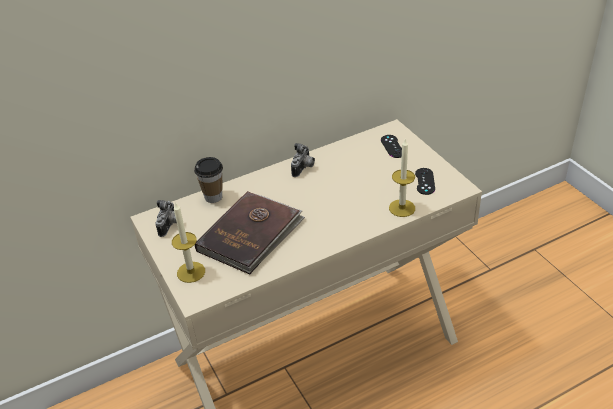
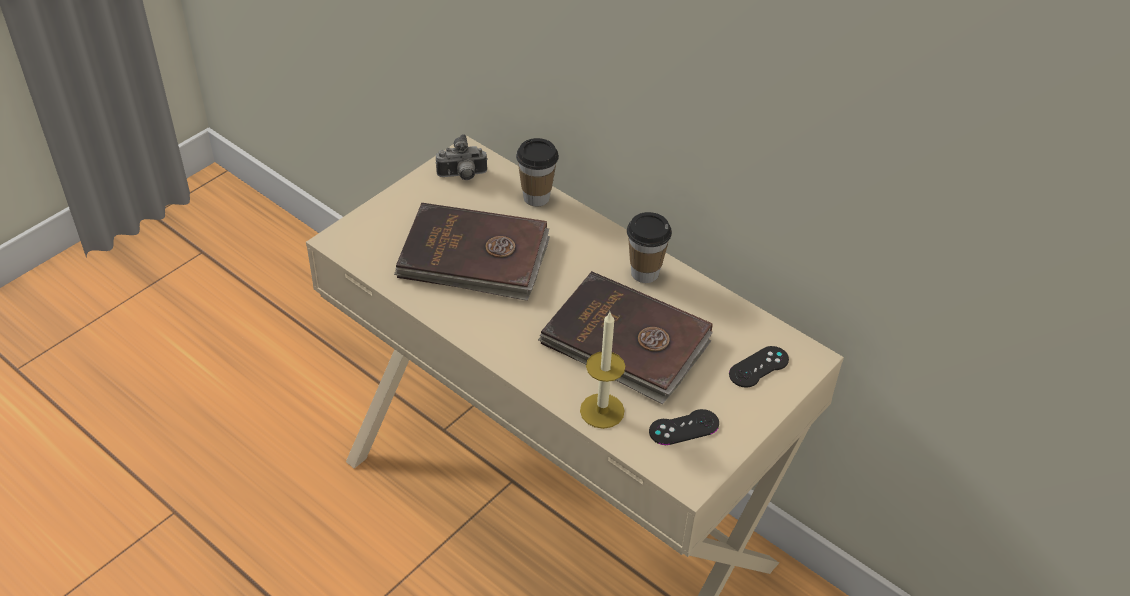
camera: 65 degrees right, 5 degrees up
(191, 272) = (383, 222): candle -> none
(304, 169) = (644, 273): camera -> cup
(354, 188) = (626, 342): none -> brown book

